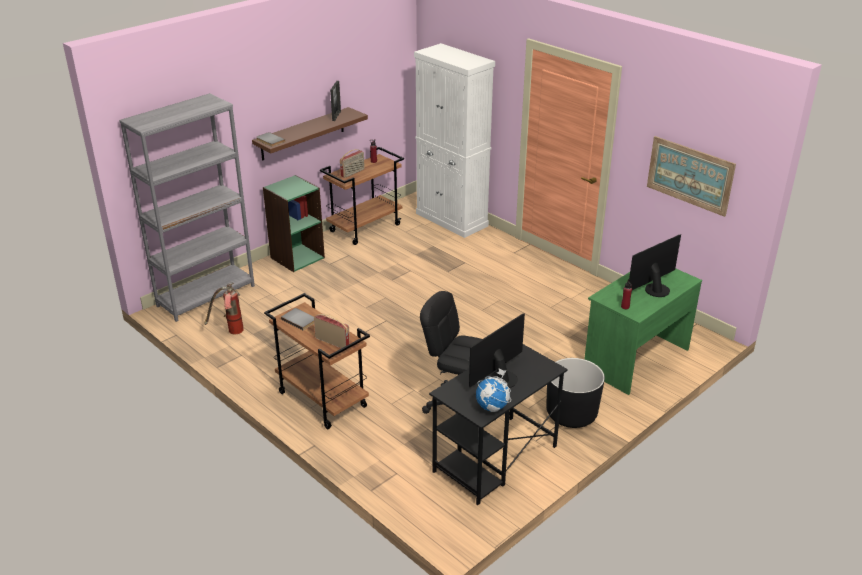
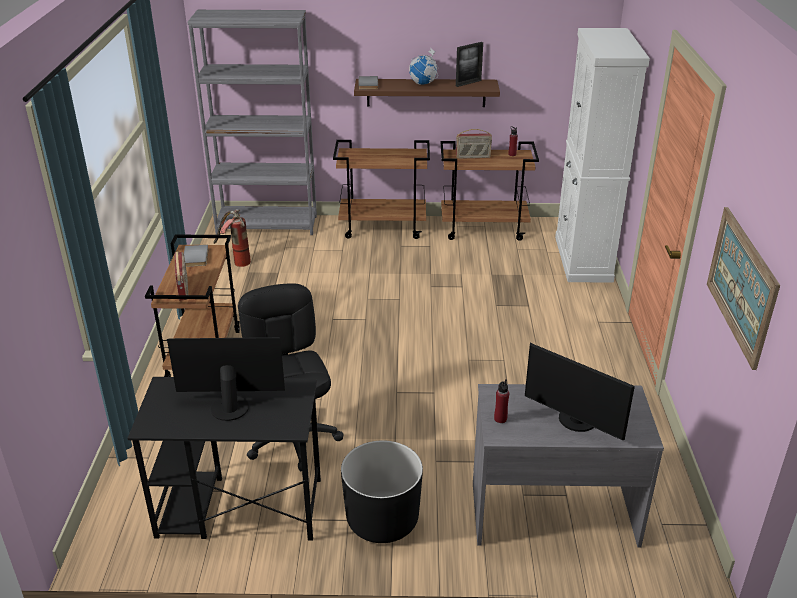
camera: 45 degrees right, 0 degrees up
(297, 257) = (383, 227): green bookcase -> brown cart
(492, 407) = (171, 427): globe -> globe (423, 83)
(635, 359) = (552, 512): green desk -> grey desk
(654, 289) = (575, 421): monitor -> monitor turned 150 degrees counterclockwise

